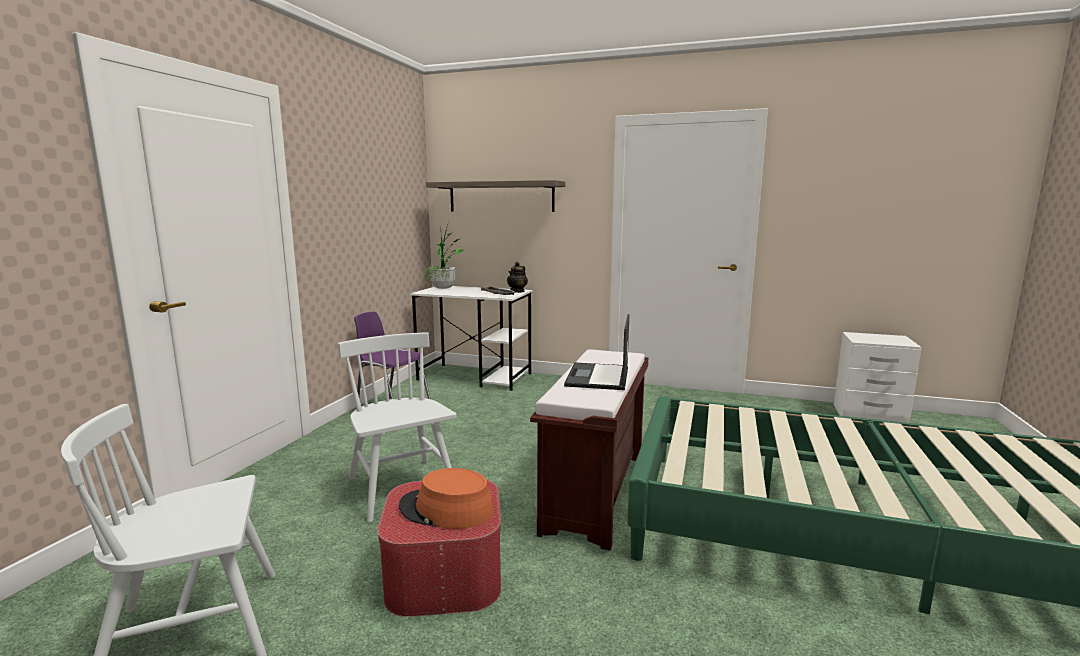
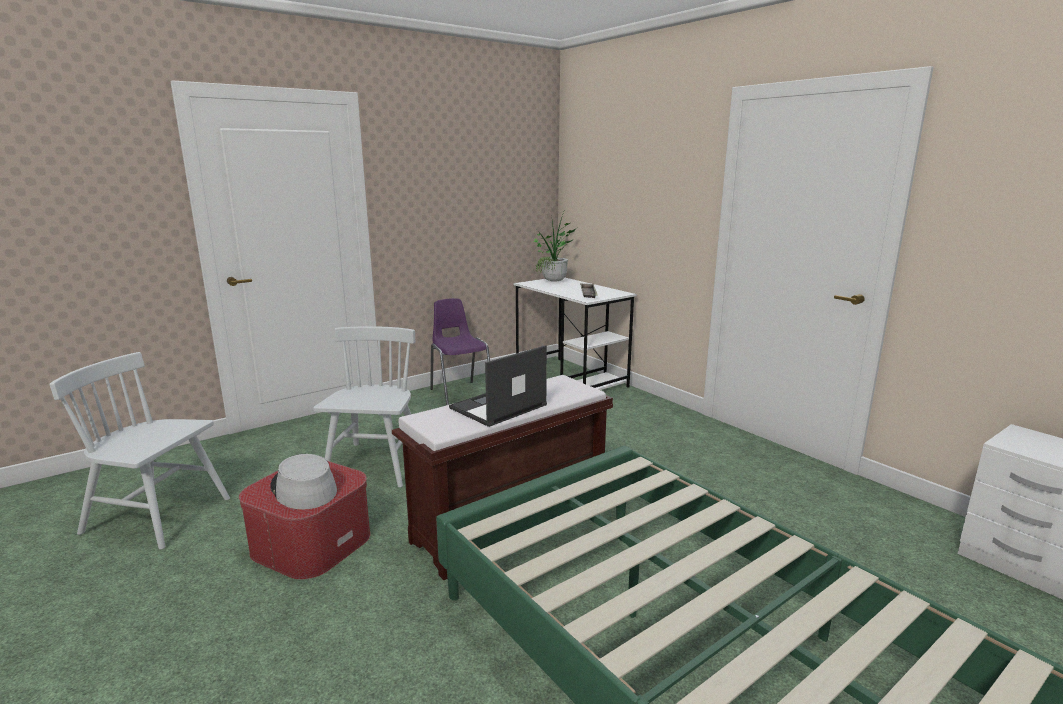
camera: 35 degrees right, 5 degrees up
(446, 510) = (303, 489): orange hat -> grey hat
(501, 197) = (616, 185): shelf -> none
(517, 291) = (615, 294): teapot -> none

